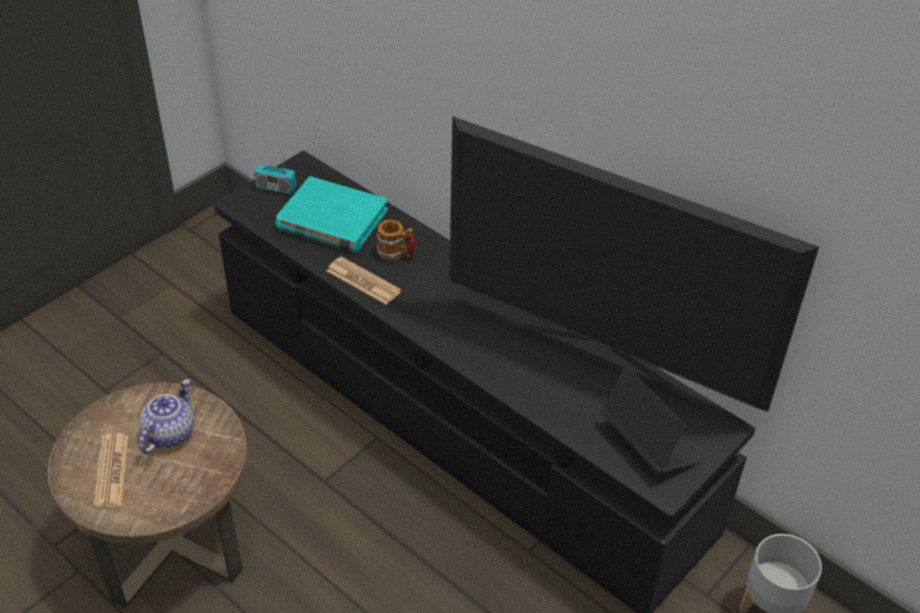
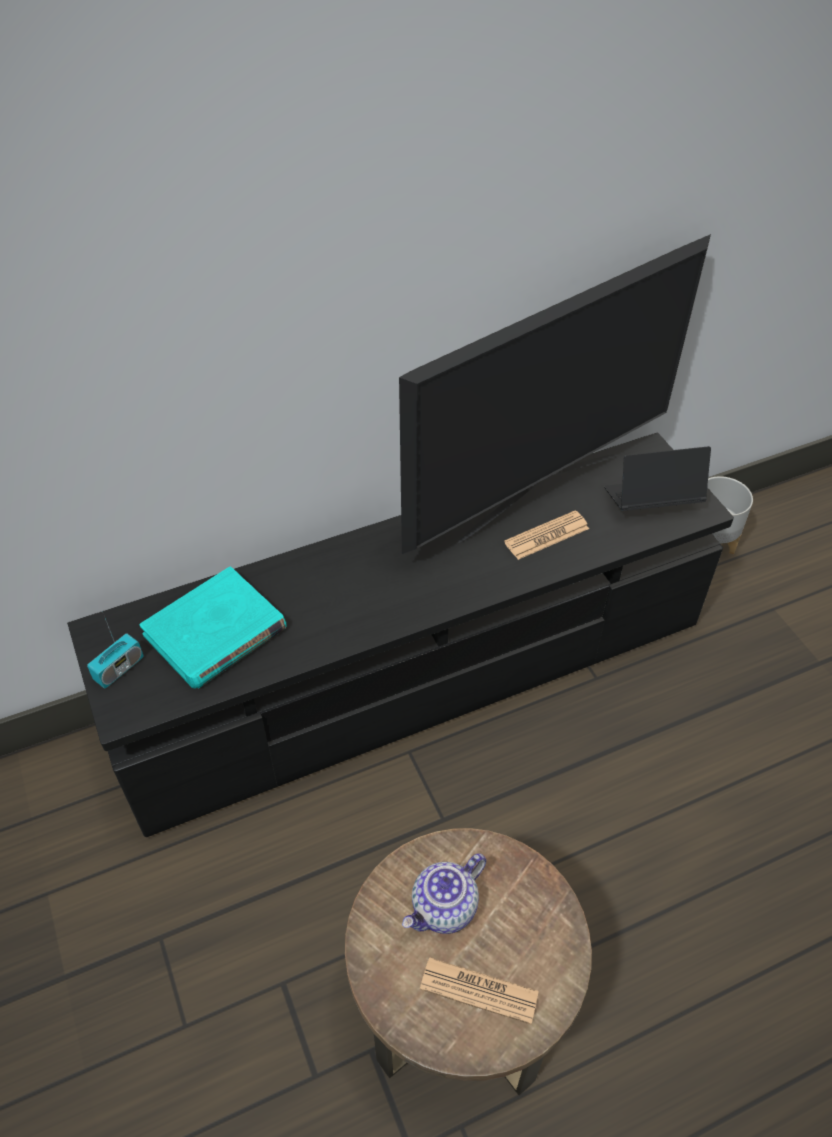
camera: 65 degrees left, 5 degrees up
(169, 433) = (444, 908): teapot -> teapot turned 90 degrees counterclockwise
(363, 281) = (334, 635): newspaper -> newspaper (546, 536)
(396, 254) = (308, 592): mug -> none

